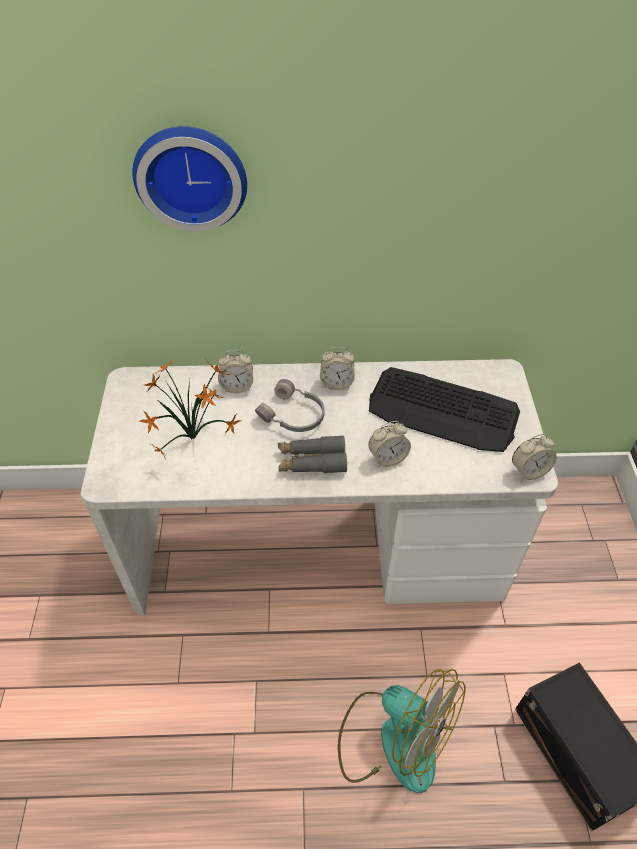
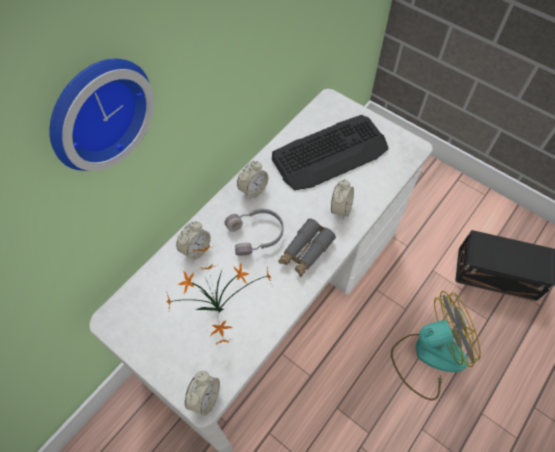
camera: 50 degrees left, 10 degrees up
(529, 471) = (411, 148): alarm clock -> alarm clock (205, 397)

